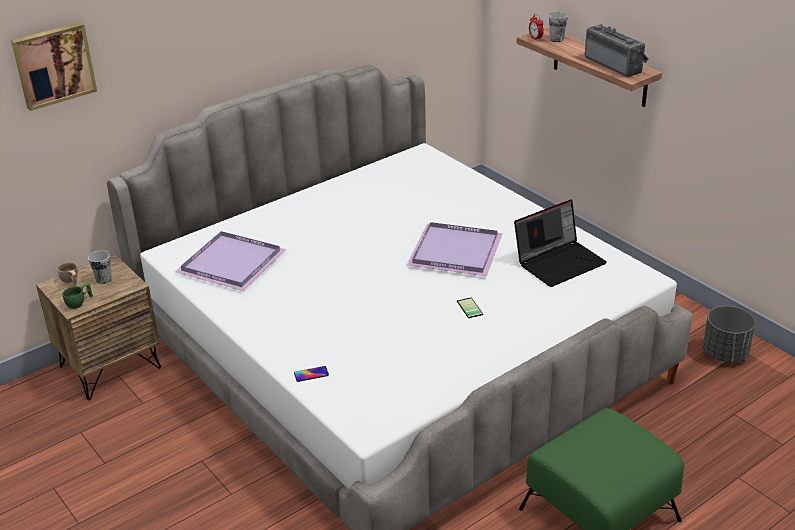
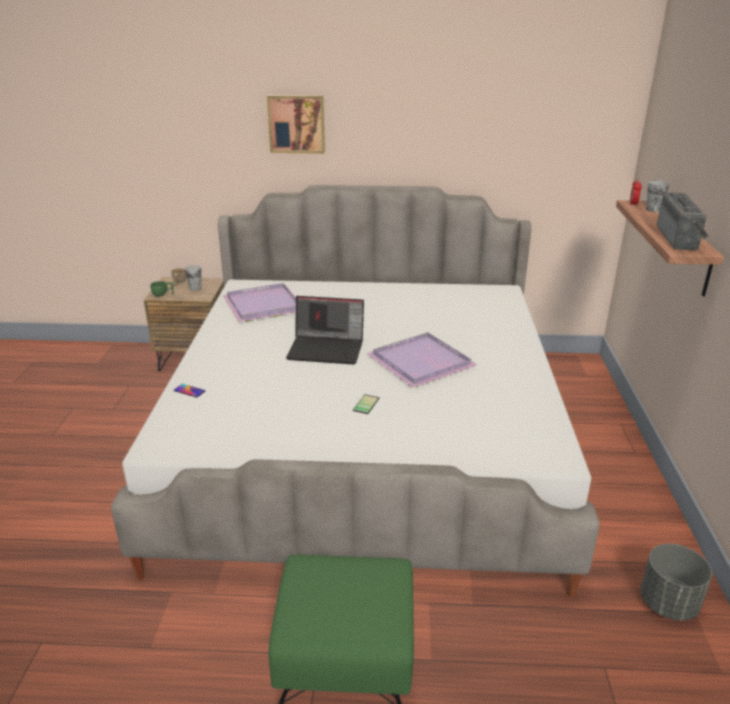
camera: 40 degrees right, 5 degrees down
(53, 65) = (193, 112): picture -> picture (296, 123)
(559, 262) = (496, 407): laptop -> laptop (327, 349)

